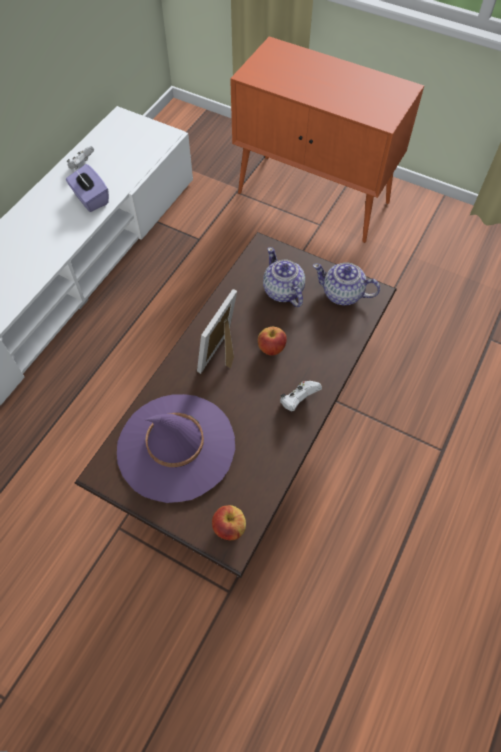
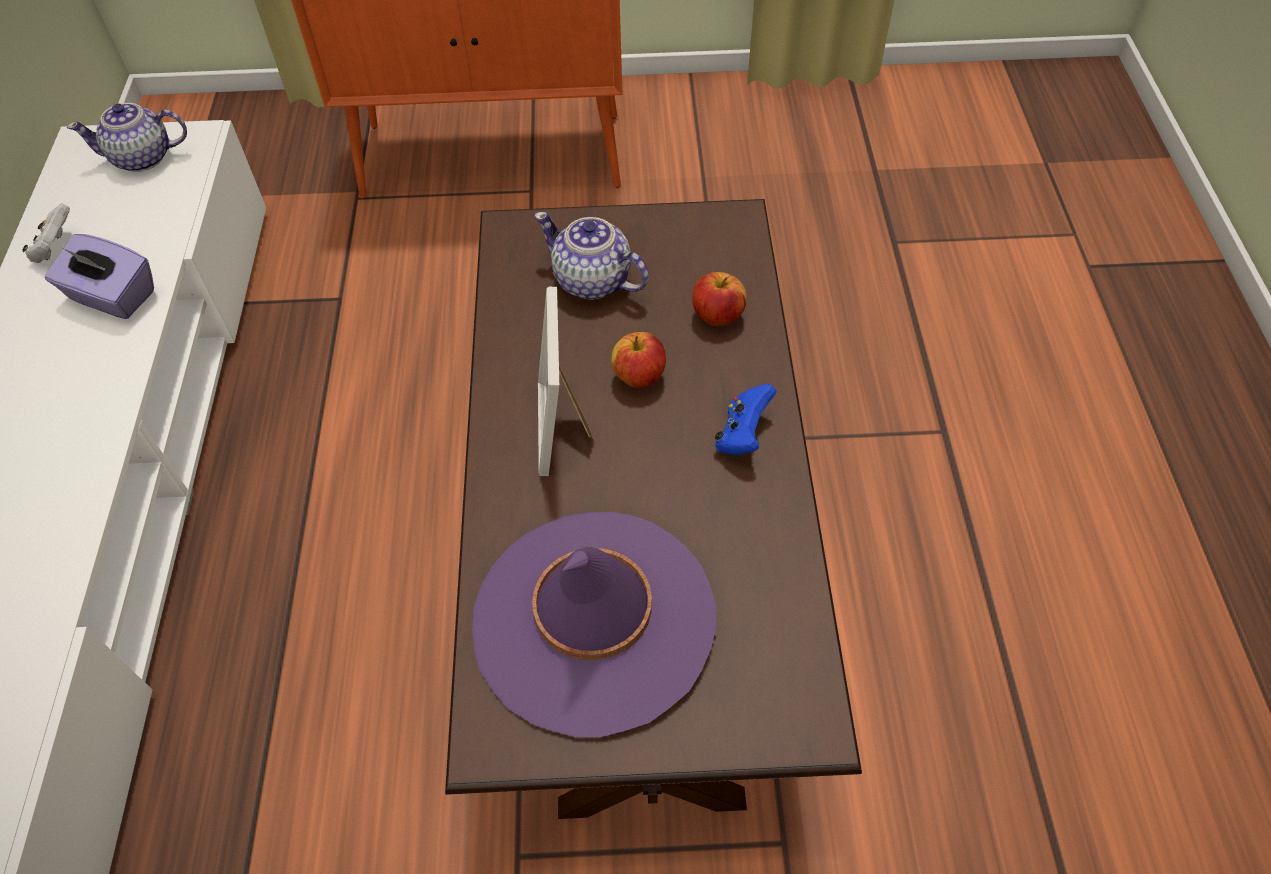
camera: 30 degrees left, 5 degrees down
(229, 527) = (784, 700): apple -> apple (717, 316)
(298, 400) = (742, 435): white game controller -> blue game controller
(343, 294) = (691, 243): teapot -> teapot (143, 158)

